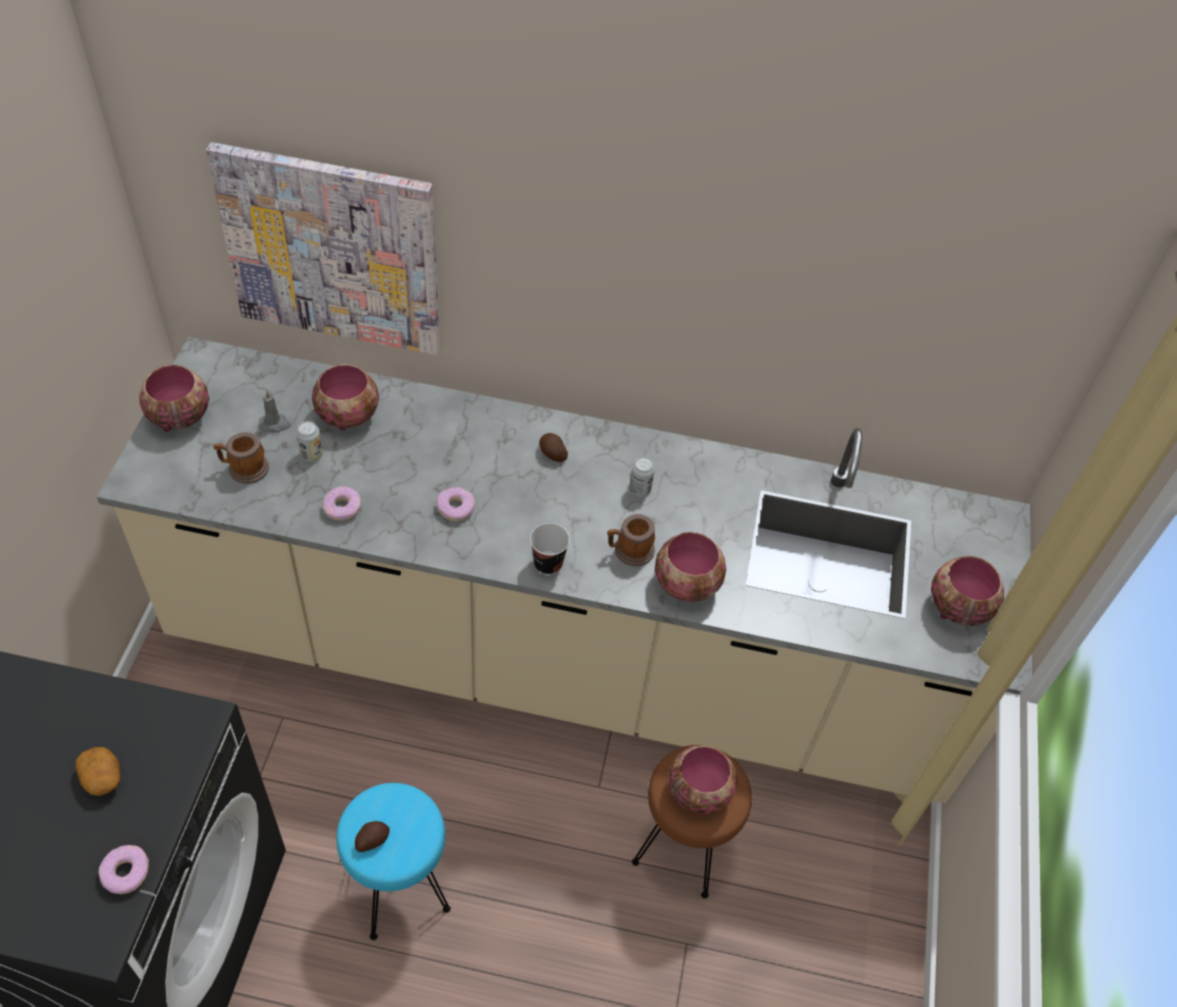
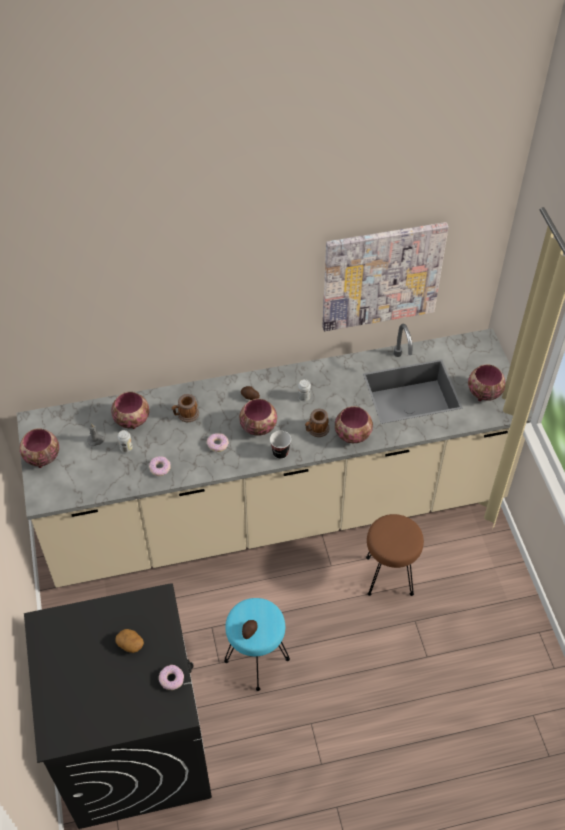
camera: 20 degrees left, 0 degrees up
(244, 469) = (95, 470): mug -> mug (185, 415)
(332, 250) = (100, 334): picture -> picture (382, 276)
(699, 790) = (394, 537): bowl -> bowl (258, 426)

